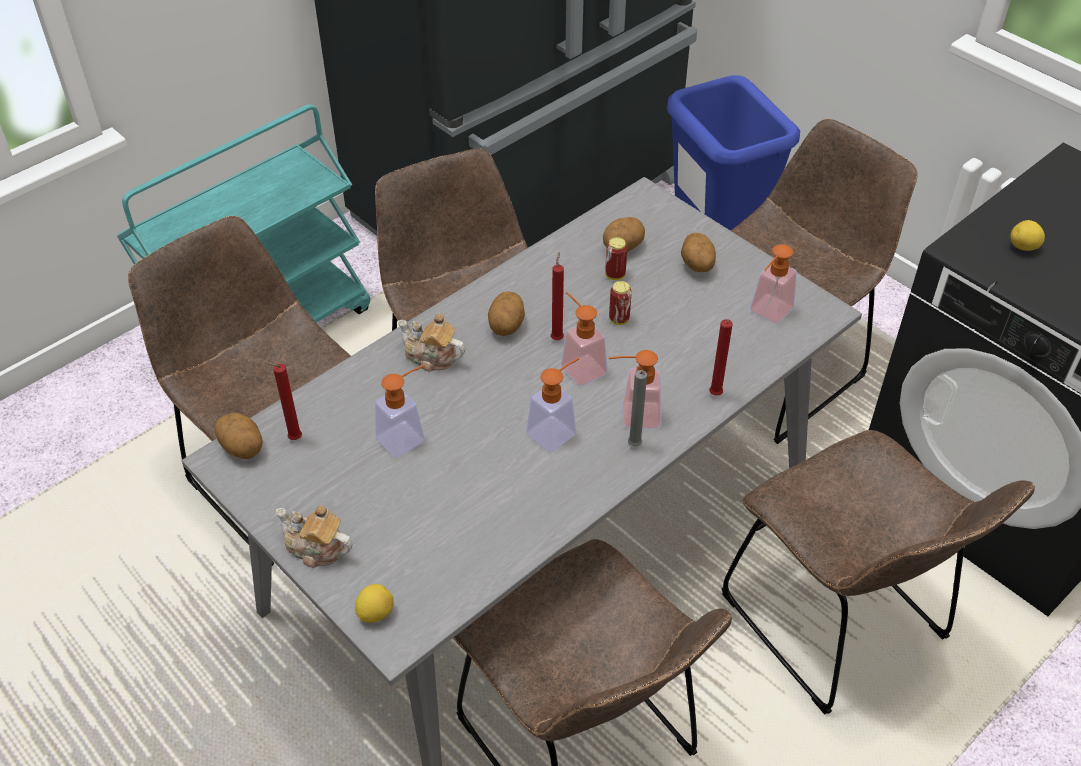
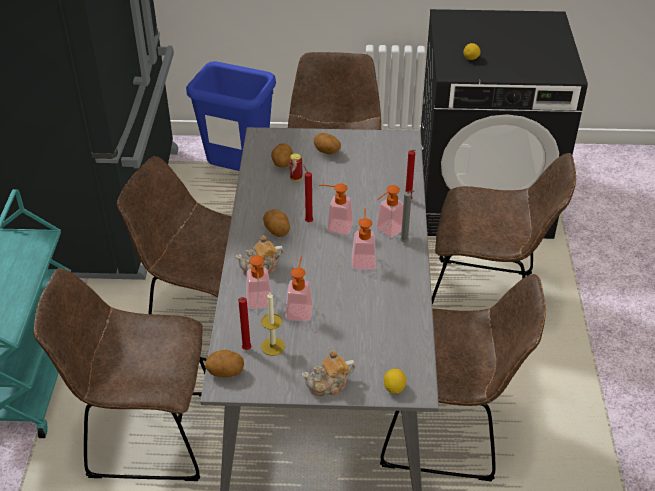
camera: 45 degrees left, 5 degrees down
(323, 457) = (273, 346): none -> candle
(619, 319) = (324, 196): can -> none
(767, 314) = (384, 154): soap dispenser -> soap dispenser (259, 304)

